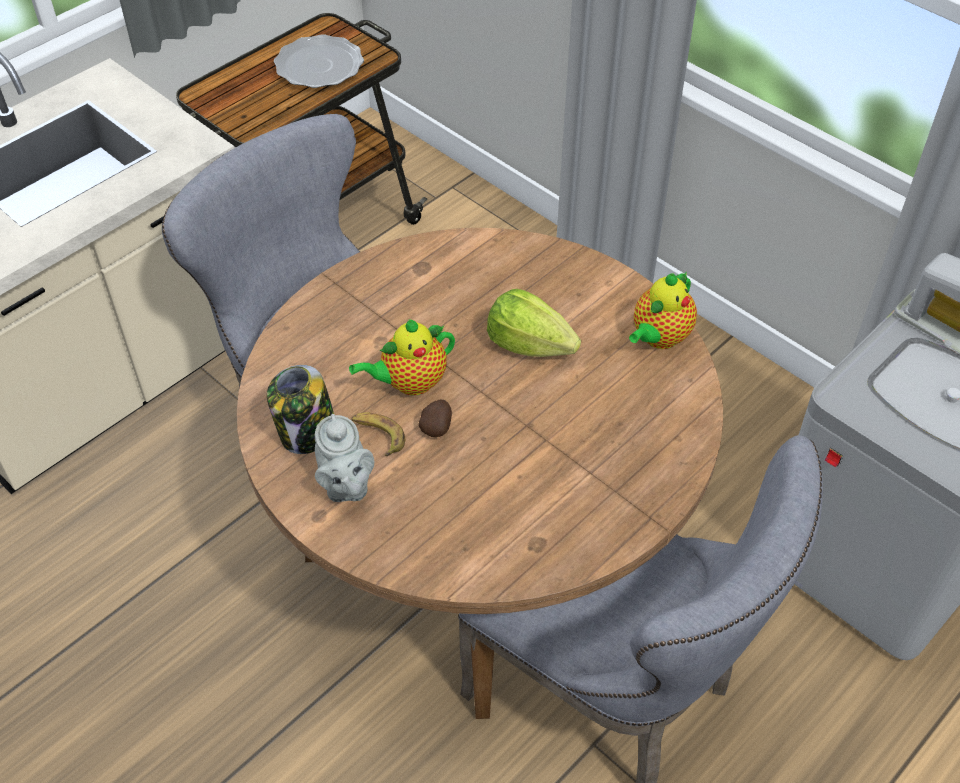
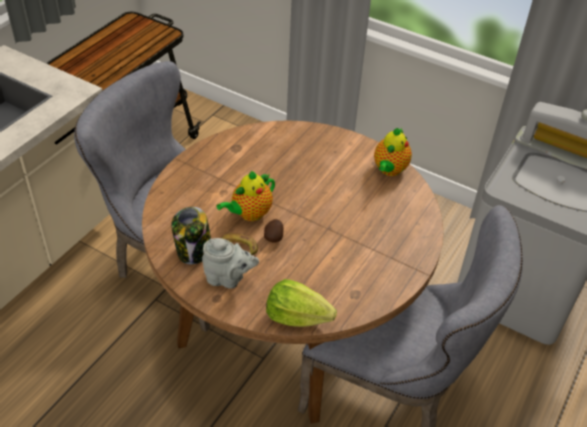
camera: 15 degrees left, 5 degrees down
(320, 65) = (134, 41): plate -> none
(345, 486) = (228, 279): grey teapot -> grey teapot turned 45 degrees counterclockwise
(529, 345) = (315, 183): lettuce -> lettuce (297, 317)

